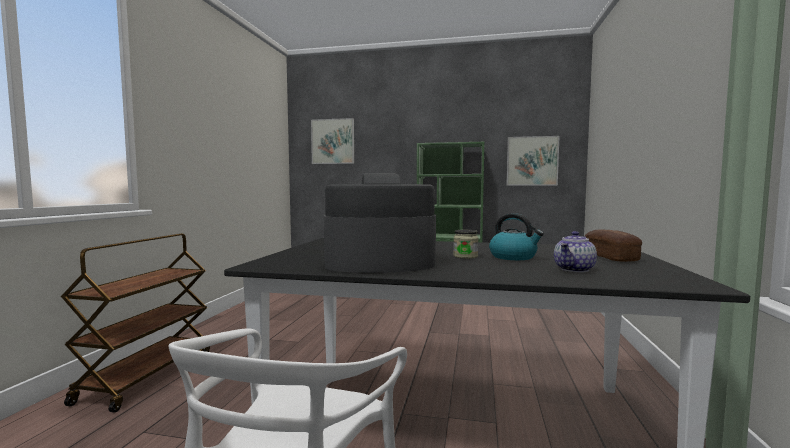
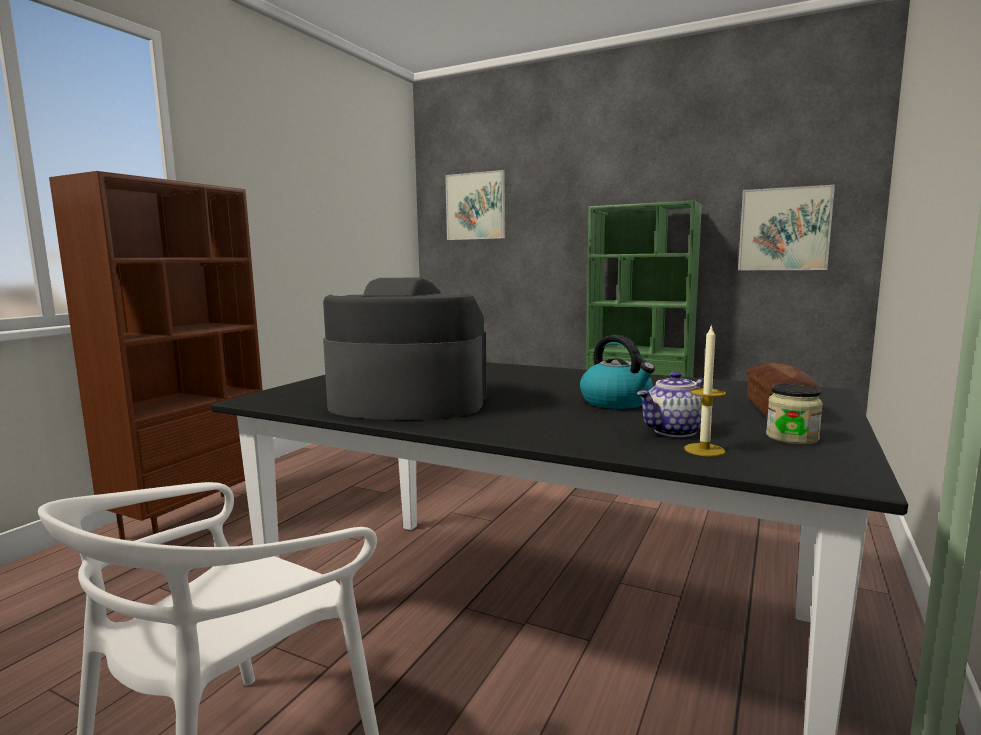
camera: 15 degrees right, 5 degrees up
(147, 376) = (193, 519): brown cart -> brown bookcase
(465, 256) = (545, 397): jar -> jar (792, 437)
(607, 277) = (704, 450): none -> candle

